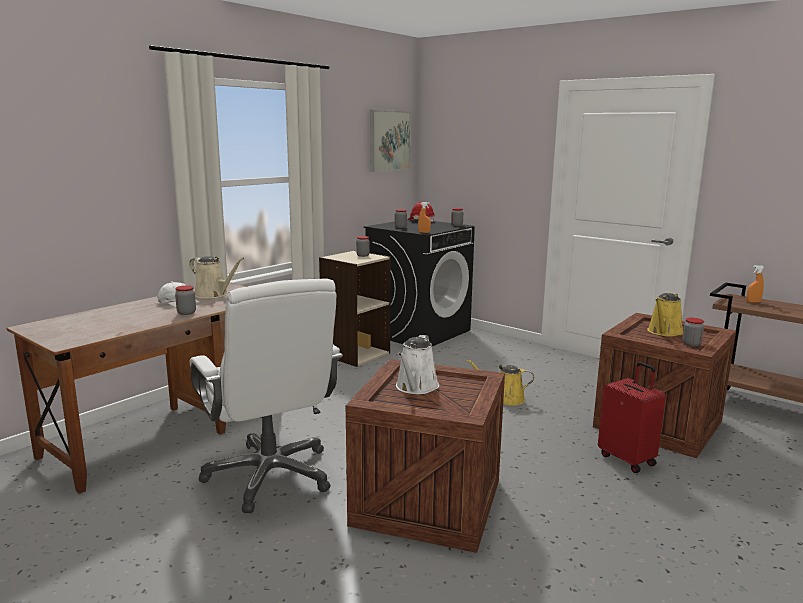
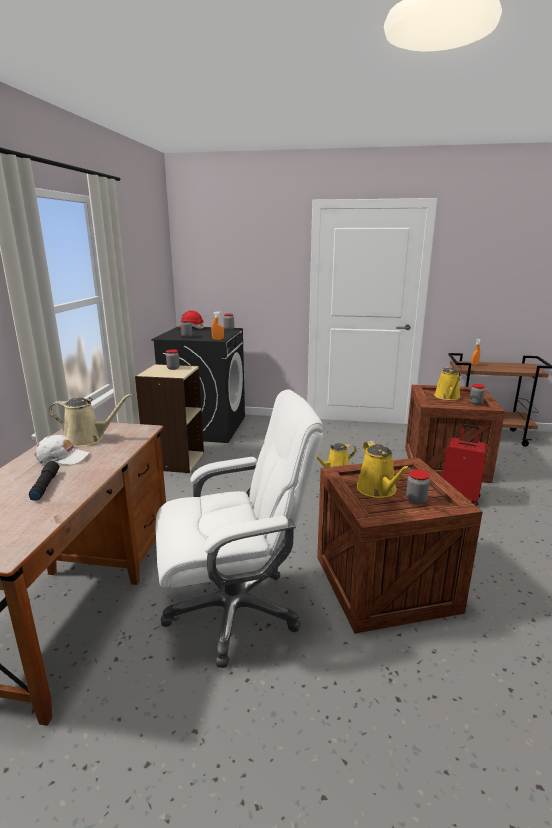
camera: 30 degrees left, 5 degrees up
(141, 315) = (45, 486): none -> black flashlight
(186, 313) = (95, 469): jar -> jar (416, 500)
(270, 475) = (235, 610): white office chair -> white office chair turned 45 degrees counterclockwise
(389, 141) = (156, 254): picture -> none
(416, 387) = (378, 490): white watering can -> yellow watering can

